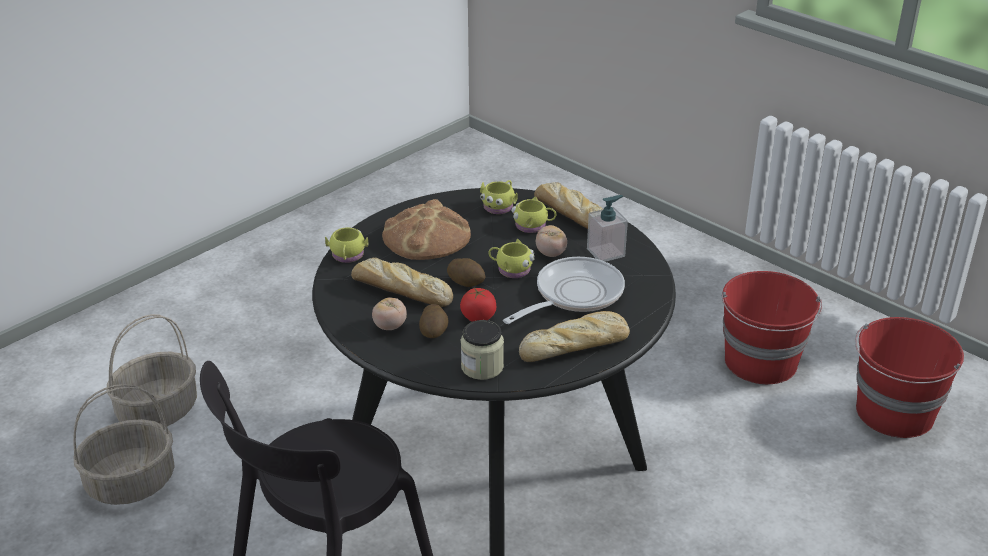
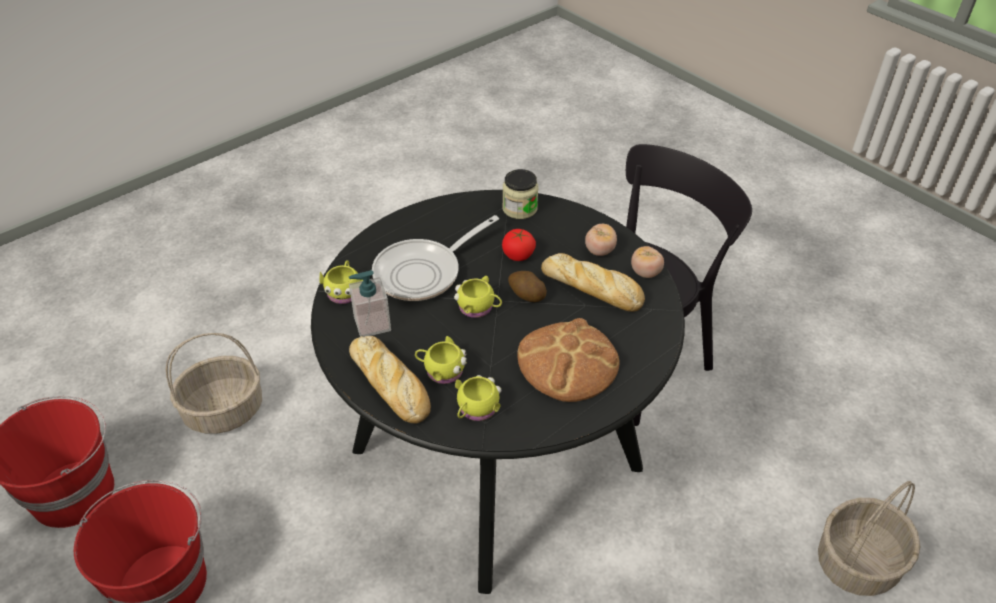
camera: 175 degrees left, 10 degrees up
(132, 482) = (838, 469): basket -> basket (223, 412)
(347, 256) = (654, 338): yellow mug -> yellow mug (344, 291)
(434, 332) = (559, 242): potato -> none
(551, 253) = (431, 327): tomato -> tomato (645, 273)
(576, 345) = (436, 222): bread -> none

